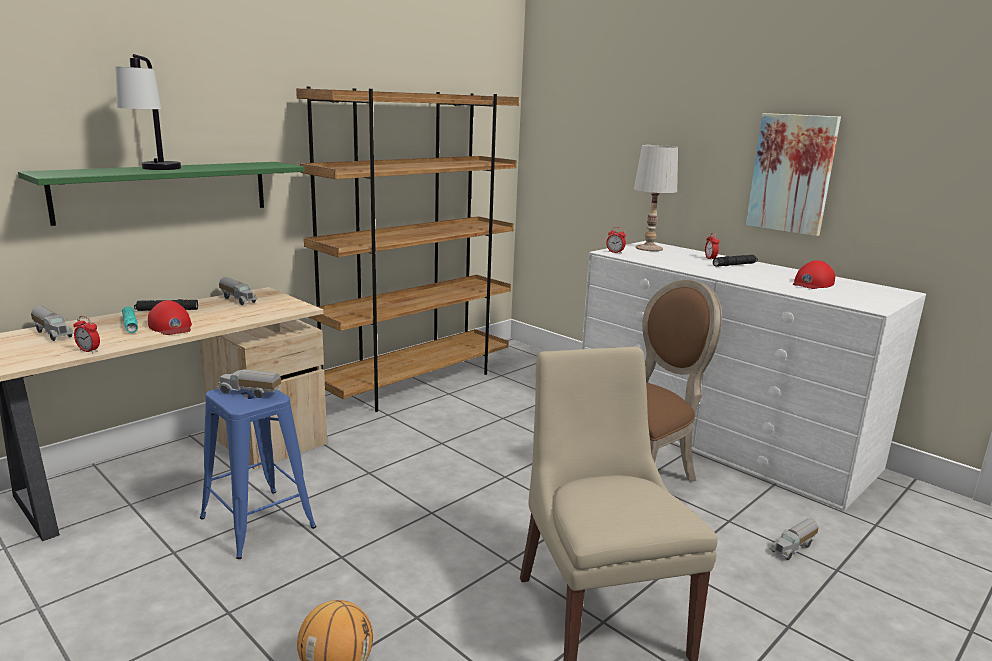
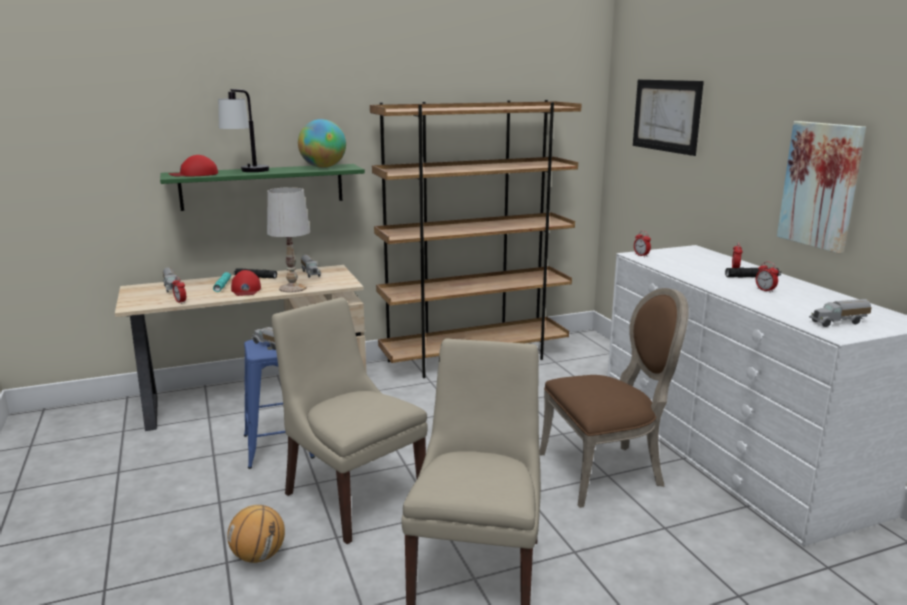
camera: 25 degrees right, 0 degrees up
(248, 165) = (323, 167): none -> globe
(397, 562) = (352, 495): none -> beige chair
(601, 112) = (666, 115): none -> picture
(649, 248) = (684, 253): white table lamp -> white table lamp (292, 288)
(762, 275) = (765, 290): none -> alarm clock
(793, 548) = (710, 566): toy truck -> toy truck (839, 323)
(812, 283) = (810, 303): red cap -> red cap (194, 174)

